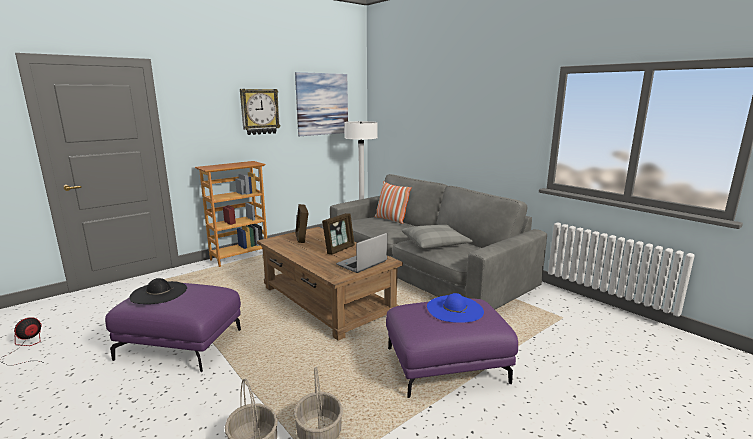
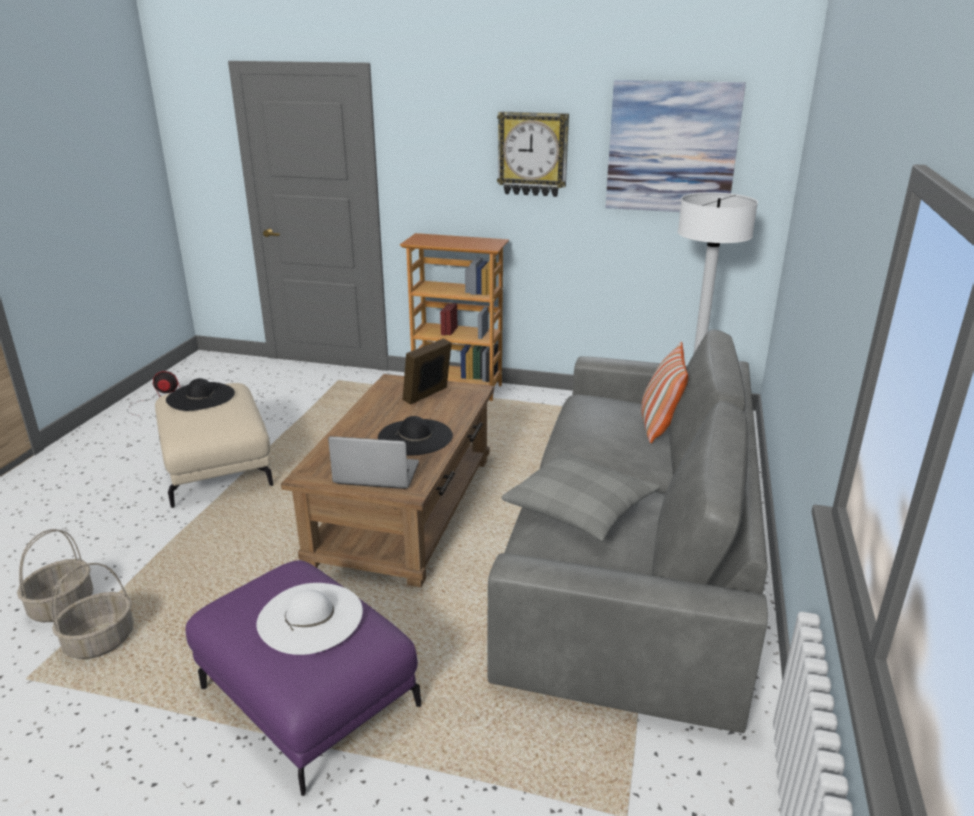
camera: 55 degrees right, 10 degrees up
(182, 343) = (218, 467): purple ottoman -> beige ottoman
(339, 249) = (415, 437): picture frame -> black hat
(454, 309) = (310, 617): blue hat -> white hat

